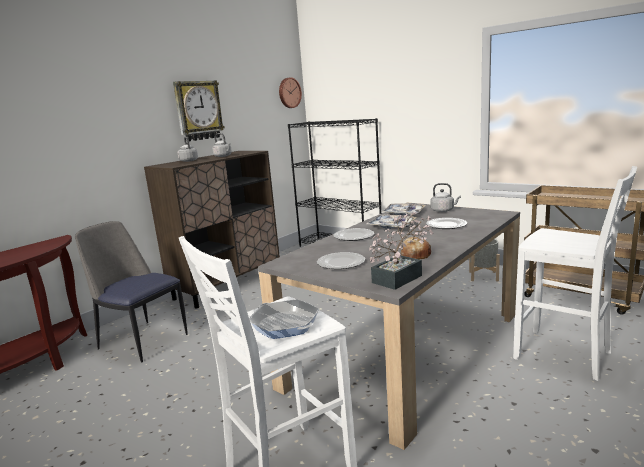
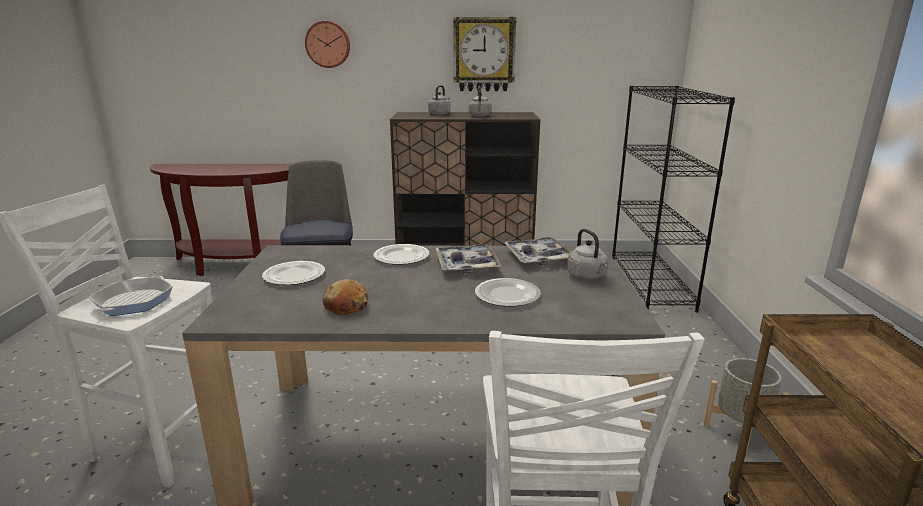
camera: 50 degrees right, 5 degrees up
(289, 93) = (653, 38): wall clock -> wall clock (328, 44)
(401, 277) = (256, 317): potted plant -> none

